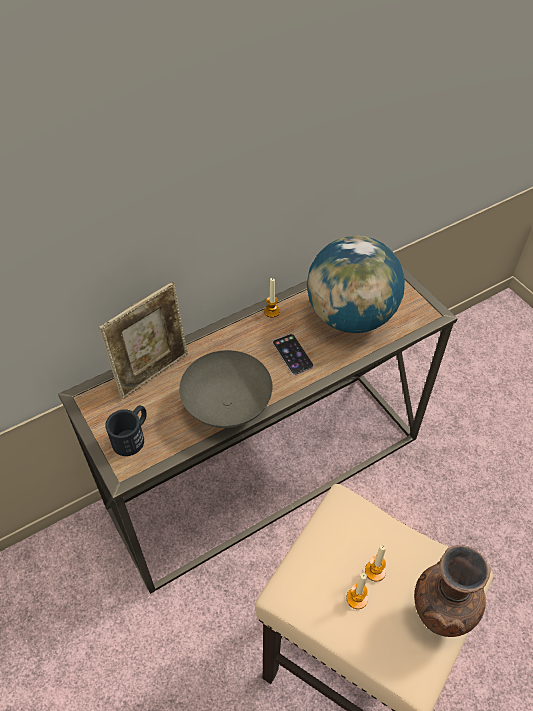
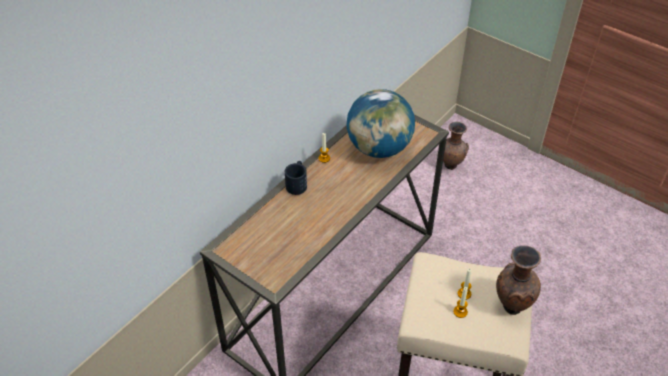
camera: 20 degrees left, 5 degrees down
(132, 436) = (268, 263): black mug -> black mug (297, 183)
(153, 372) = (261, 219): picture frame -> none
(227, 405) = (323, 225): grey bowl -> none
(292, 354) = (351, 182): phone -> none
(477, 354) = (451, 165): none -> brown vase

